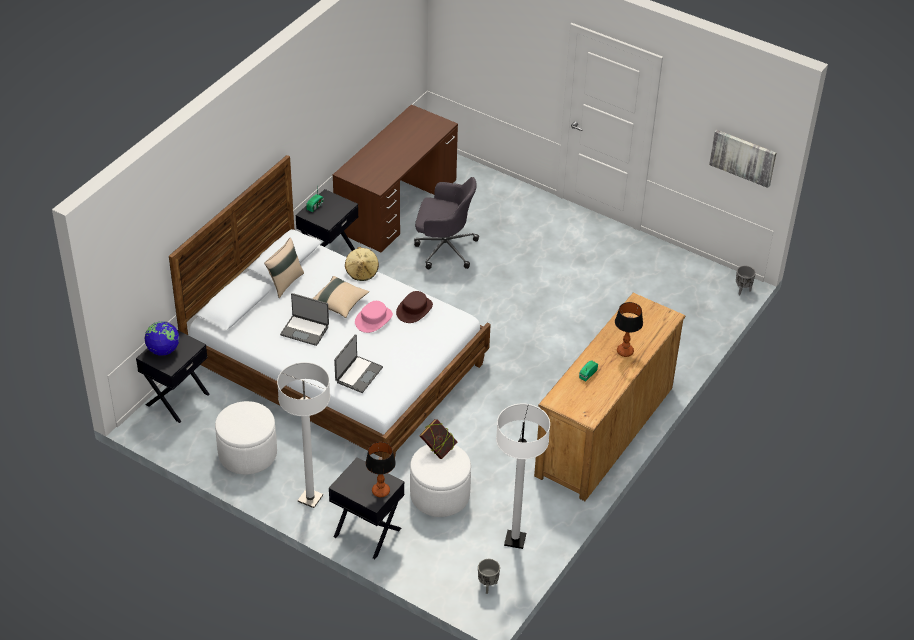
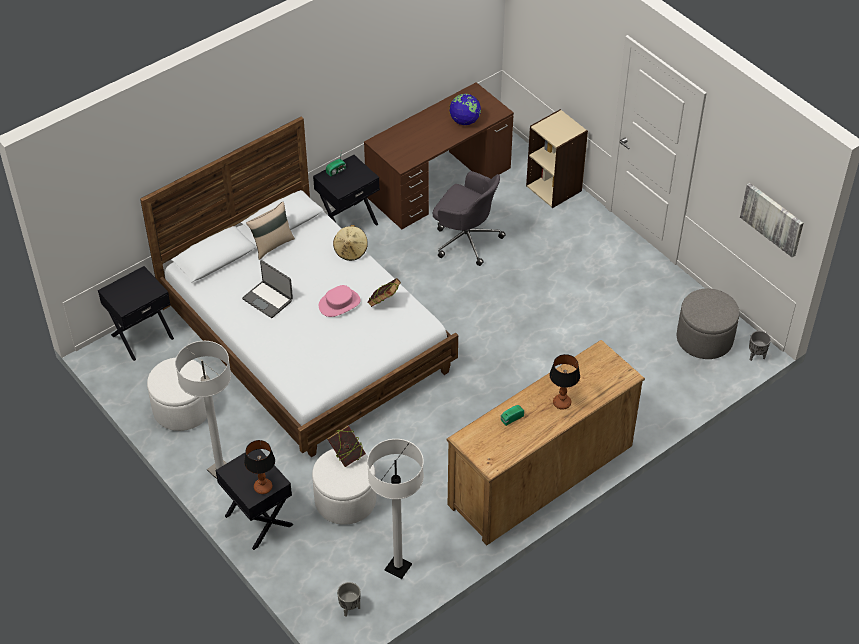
camera: 20 degrees right, 5 degrees up
(163, 350) = (126, 288): globe -> globe (464, 121)
(339, 303) = (314, 279): beige pillow -> none
(358, 374) = (297, 358): laptop -> none
(414, 309) = (384, 303): brown hat -> book
(503, 189) = (554, 188): none -> beige bookcase
(692, 286) = (704, 339): none -> grey ottoman

